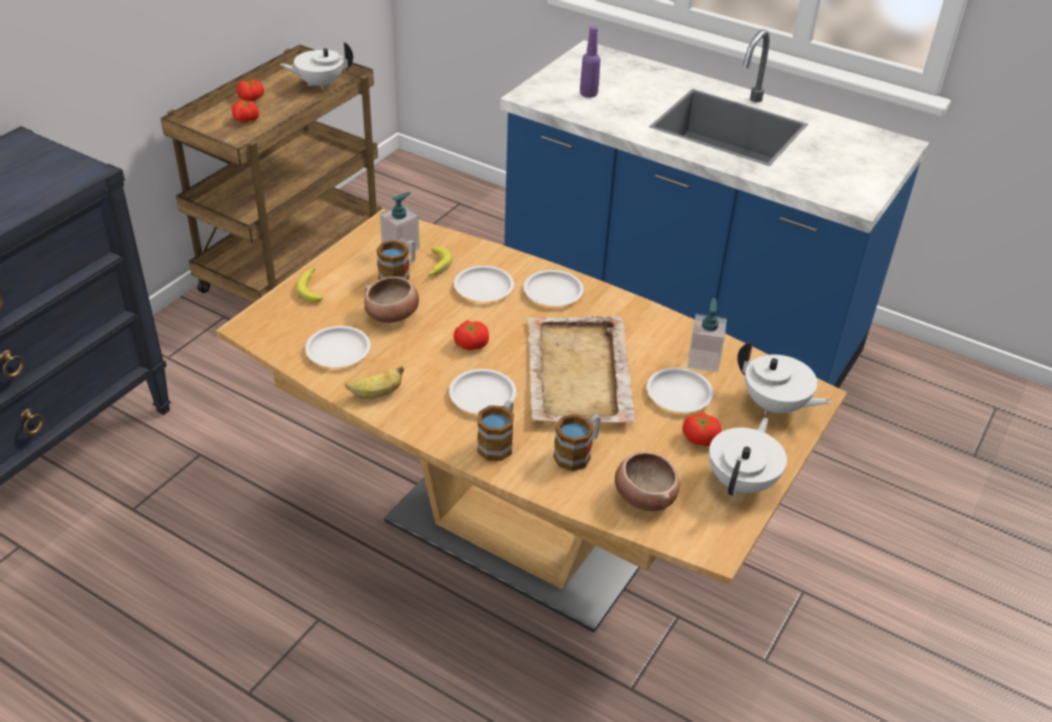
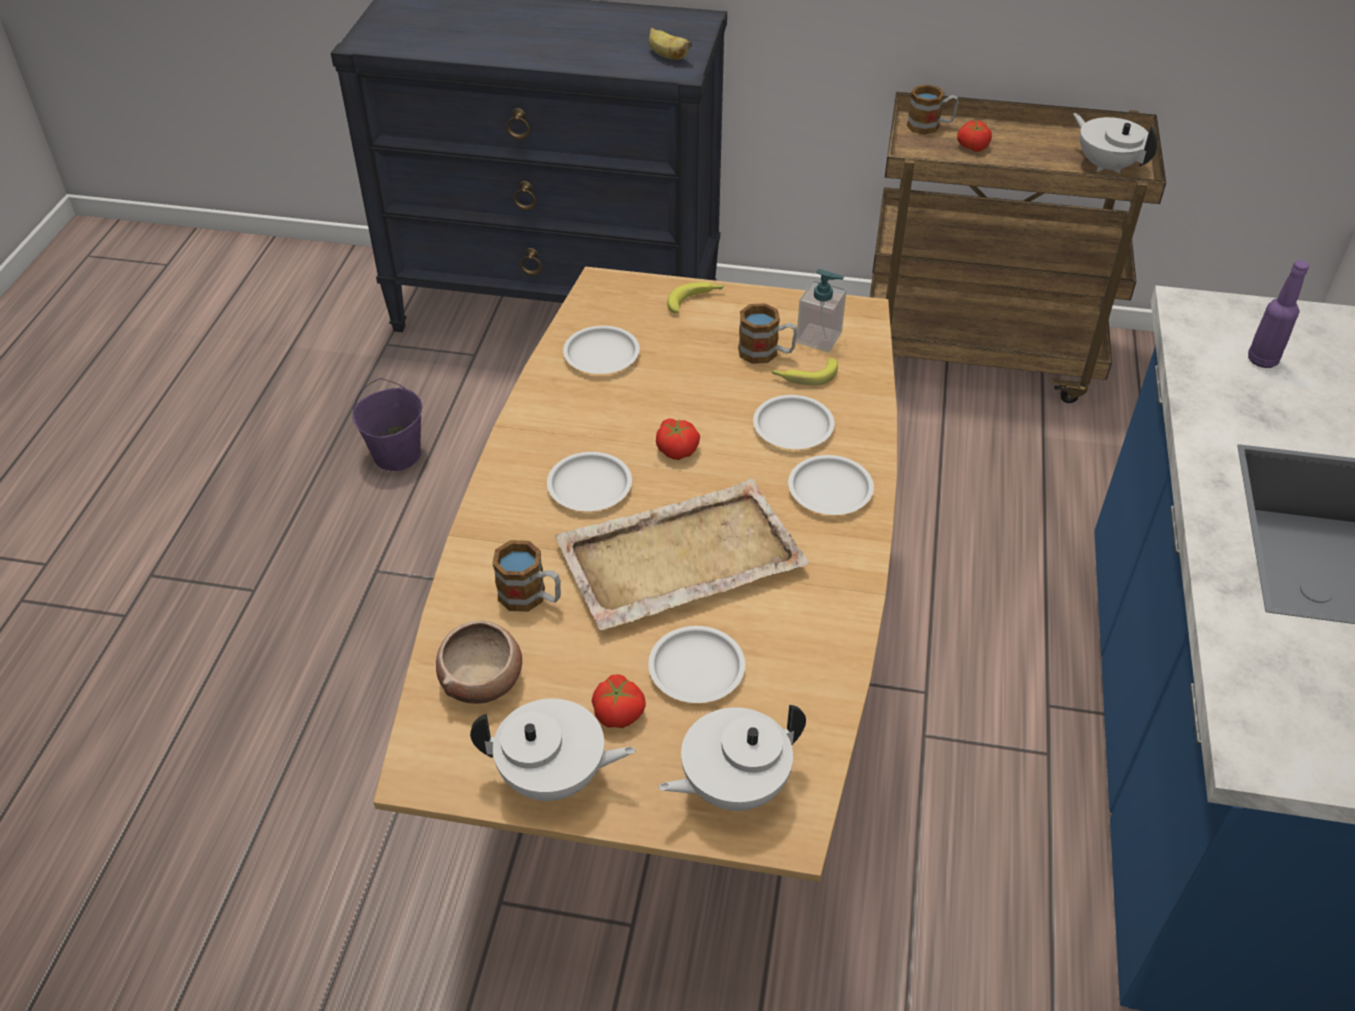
camera: 70 degrees right, 5 degrees up
(107, 641) = (397, 454): none -> purple bucket
(251, 98) = (1019, 134): tomato -> none
(376, 394) = (546, 405): banana -> banana (667, 56)
(393, 315) = (688, 373): bowl -> none
(498, 442) = (516, 523): mug -> mug (930, 126)
(703, 360) = (786, 680): soap dispenser -> none
(775, 406) = (732, 785): white teapot -> white teapot turned 45 degrees clockwise

